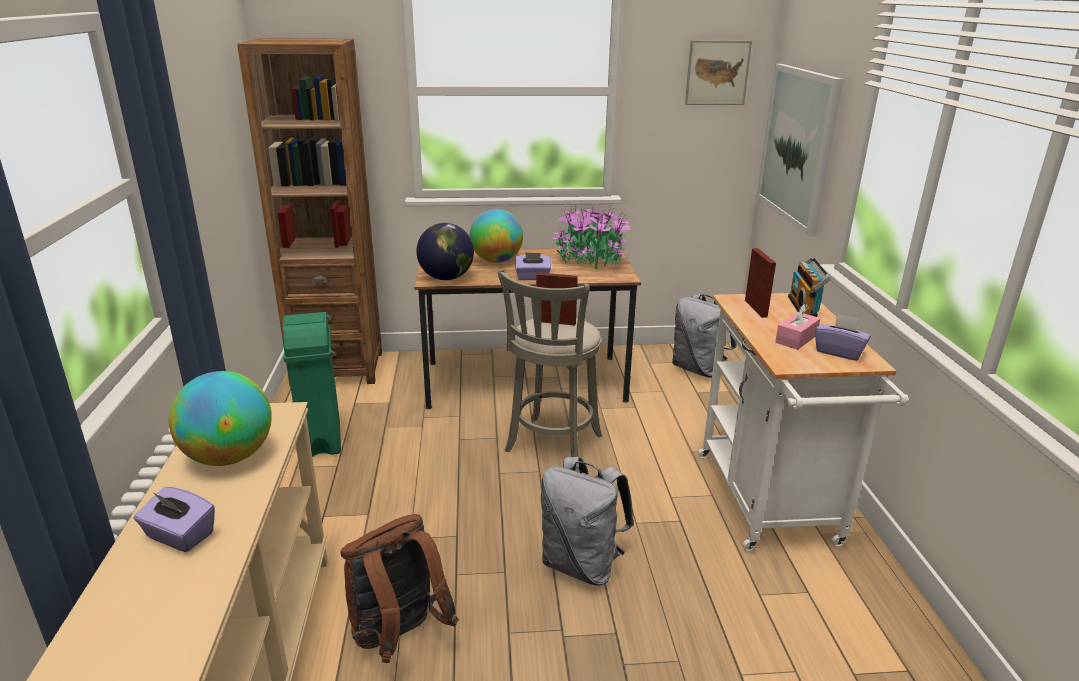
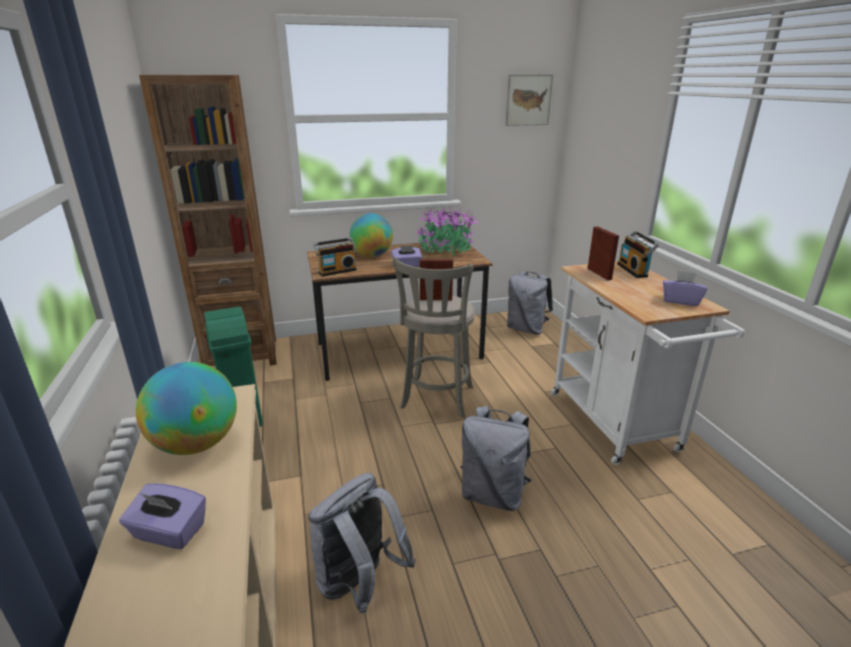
camera: 10 degrees left, 0 degrees up
(398, 638) = (359, 584): brown backpack -> grey backpack
(446, 278) = (337, 271): globe -> radio
(796, 339) = (643, 294): pink tissue box -> none
(797, 146) = (598, 151): picture -> none

